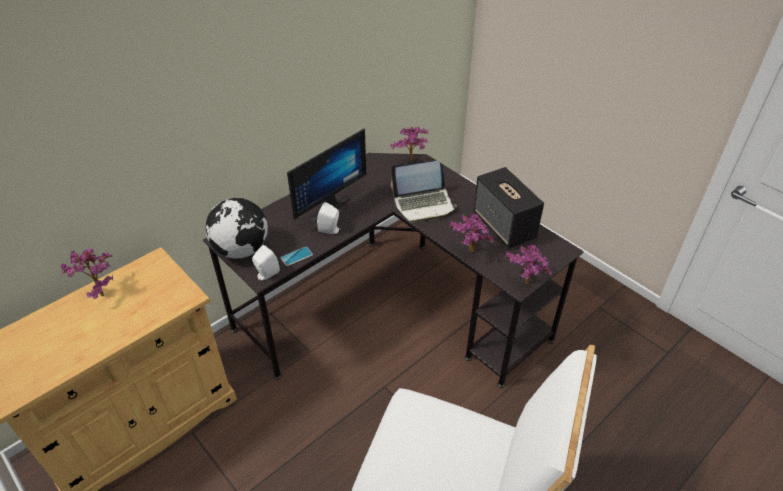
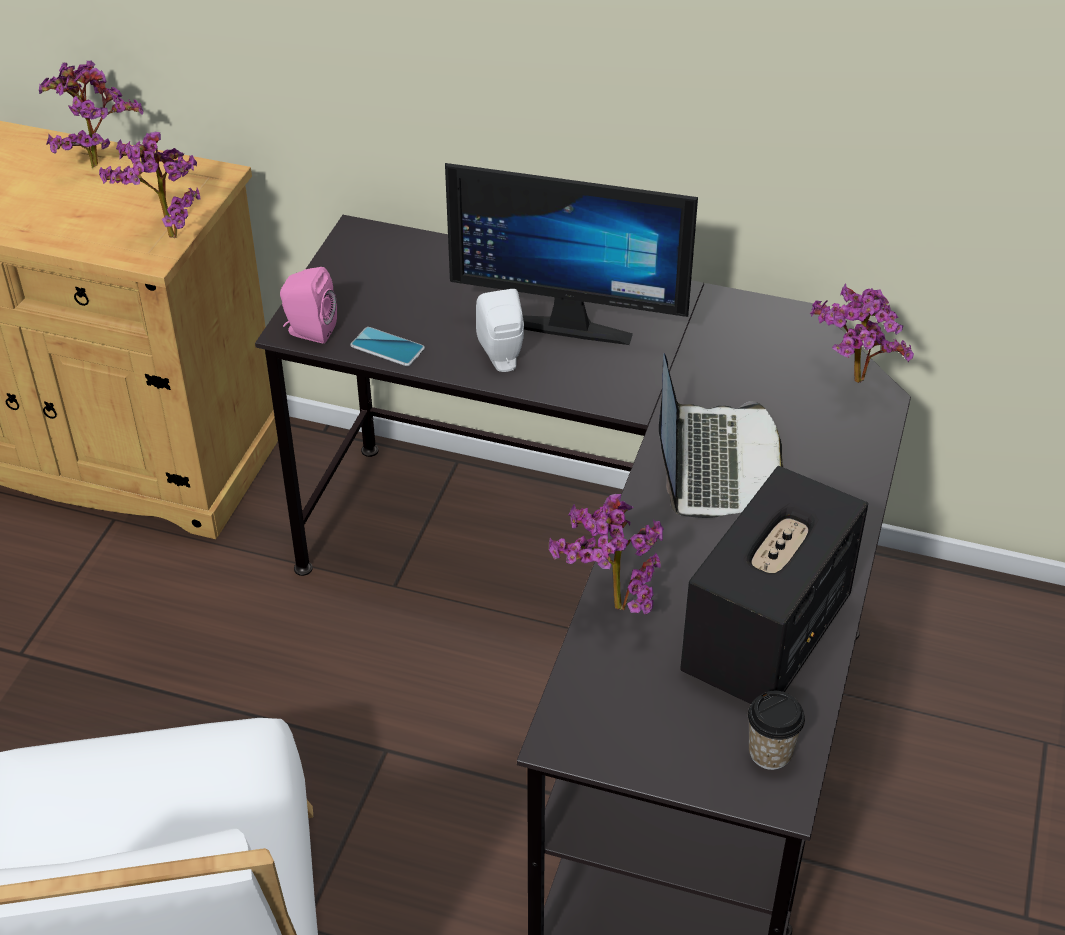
camera: 60 degrees right, 0 degrees up
(242, 250) = (351, 272): globe -> none
(266, 274) = (308, 331): white speaker -> pink speaker
(424, 204) = (715, 464): laptop -> laptop turned 135 degrees counterclockwise
(524, 285) = (577, 749): potted plant -> potted plant (164, 235)
(549, 245) = (770, 752): none -> cup

